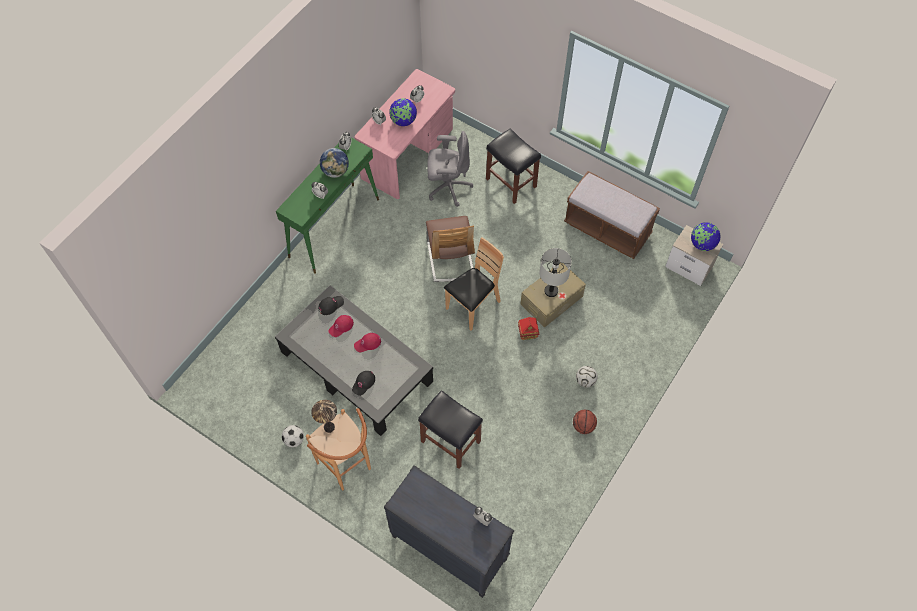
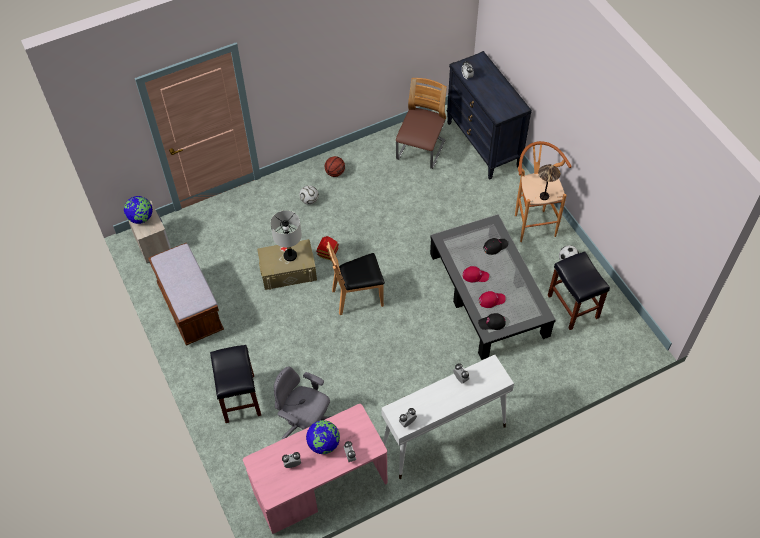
camera: 150 degrees left, 5 degrees down
(334, 227) = (443, 437): green console table -> white console table
(336, 171) = (432, 398): globe -> none
(450, 259) = (350, 348): chair -> chair (420, 151)
(450, 441) = (442, 206): black stool -> black stool (573, 307)

